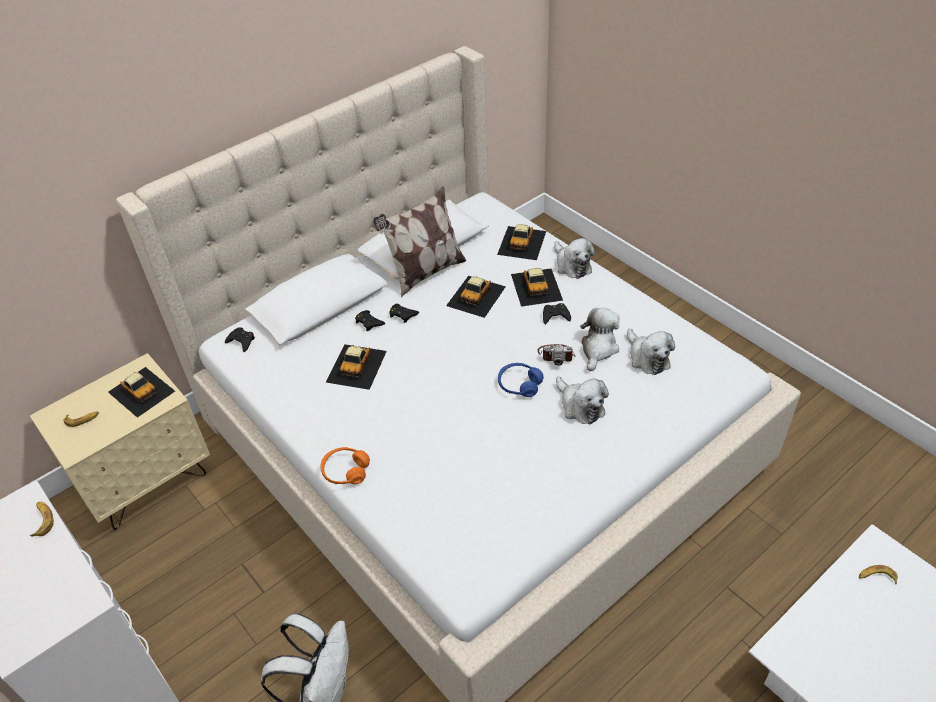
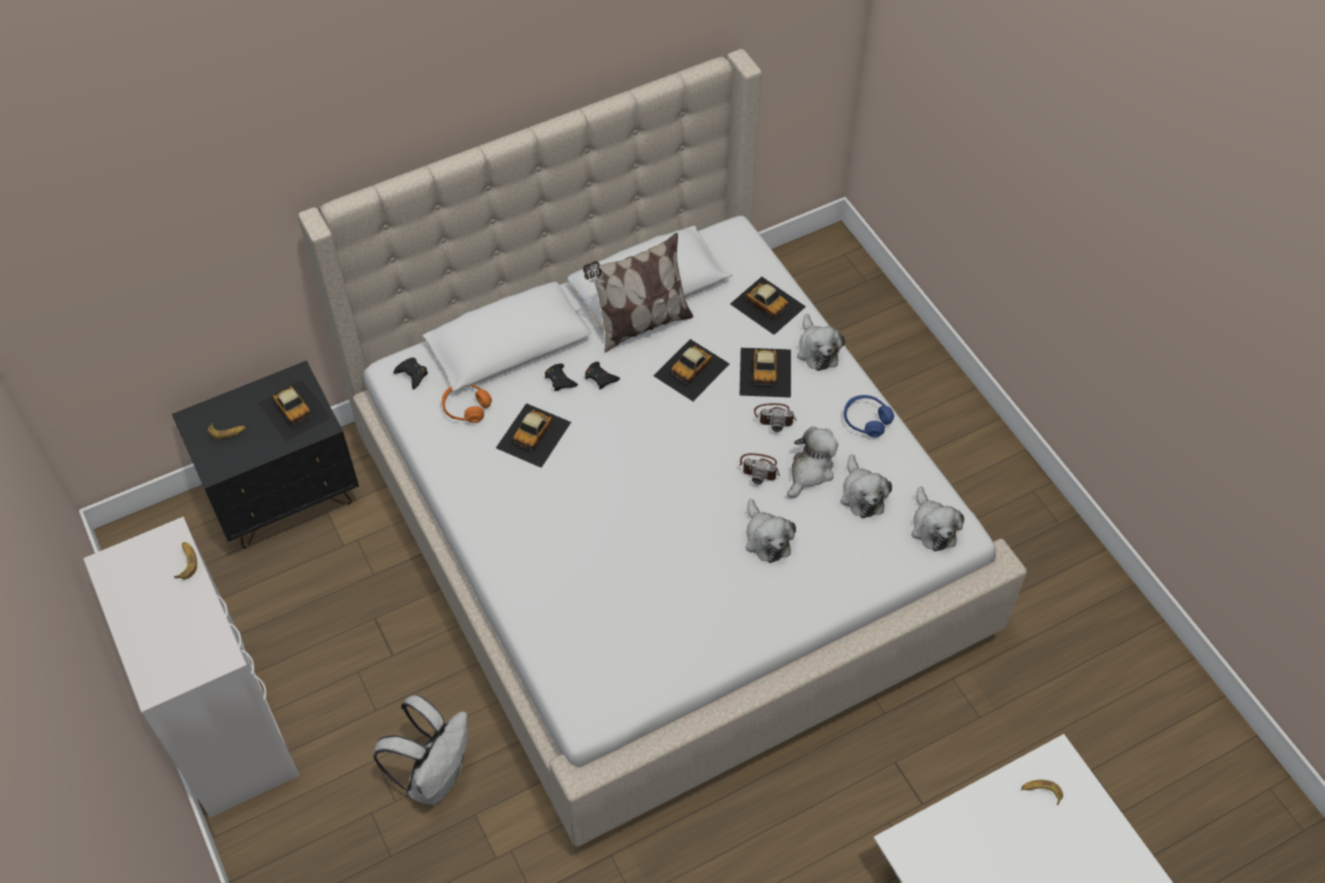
camera: 10 degrees right, 10 degrees up
(147, 481) = (285, 498): beige nightstand -> black nightstand
(345, 471) = (495, 561): orange headphones -> orange headphones (466, 407)
(519, 385) = (707, 497): blue headphones -> blue headphones (866, 420)
(522, 242) = (767, 304): toy car -> toy car turned 75 degrees counterclockwise
(555, 316) = (775, 417): black game controller -> camera
(715, 370) = (932, 527): none -> plush toy

